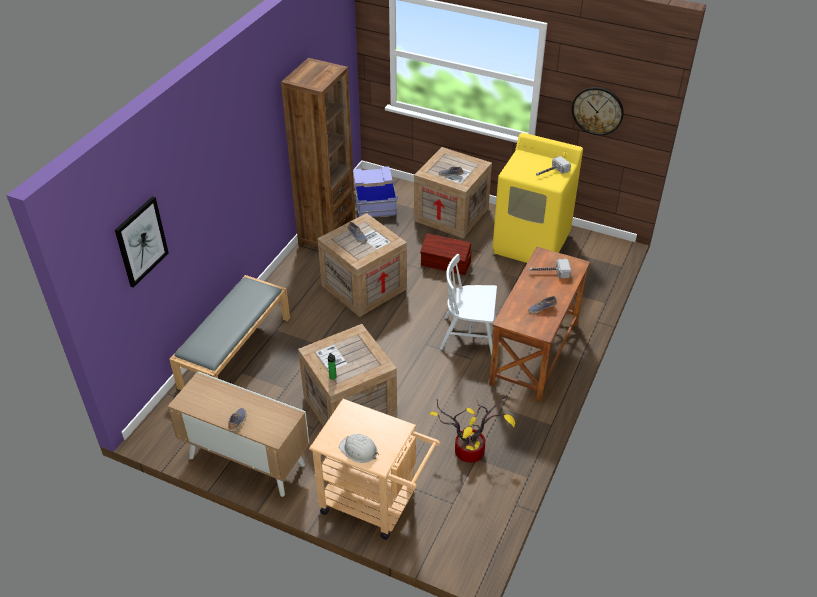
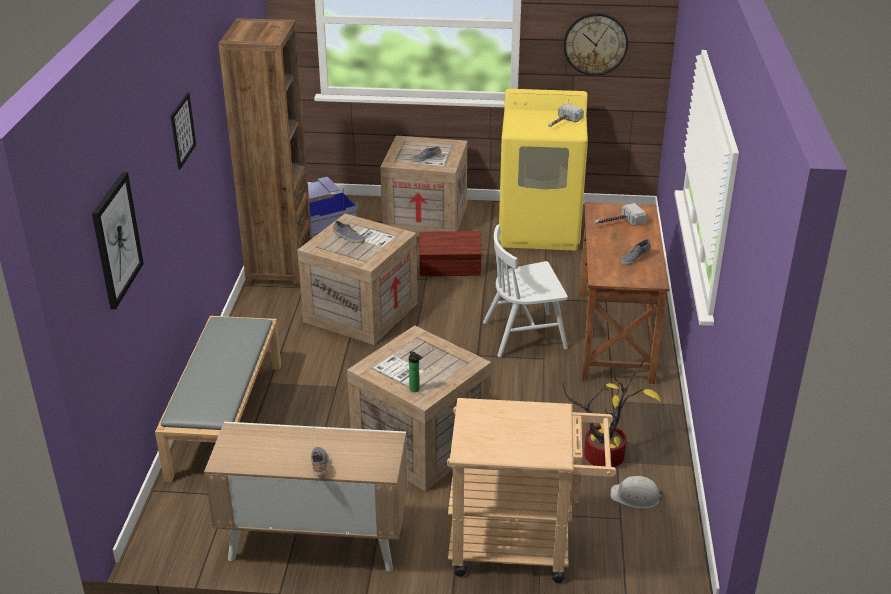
camera: 20 degrees left, 10 degrees down
(229, 153) = (182, 130): none -> picture
(359, 450) = (518, 448): white hard hat -> white hard hat (635, 496)

